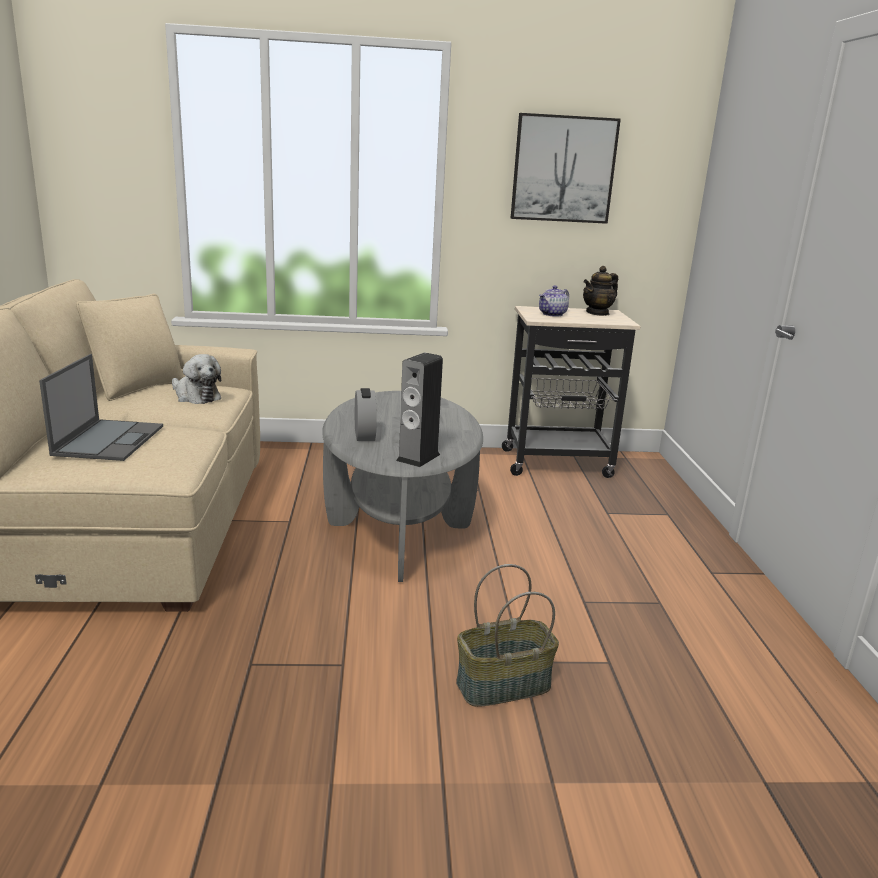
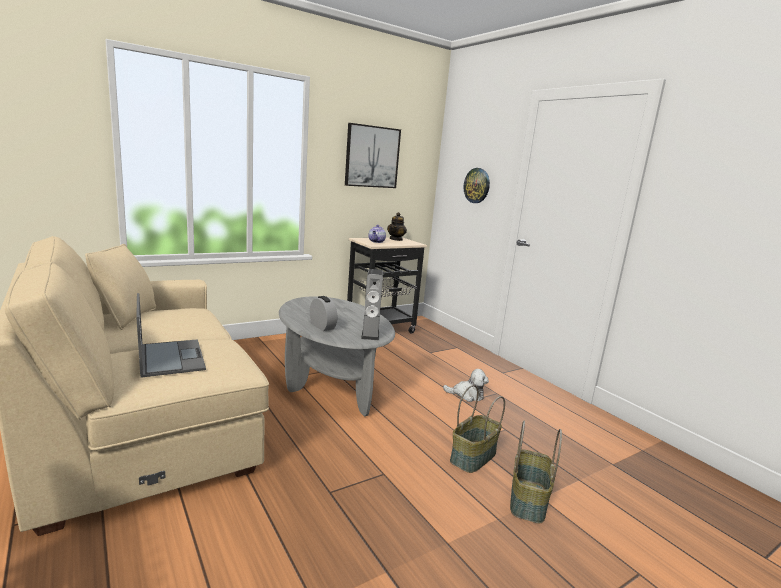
camera: 30 degrees left, 5 degrees down
(196, 396) = (186, 317): plush toy -> plush toy (467, 395)
(524, 778) = (529, 501): none -> basket
(745, 218) = (477, 185): none -> wall clock

